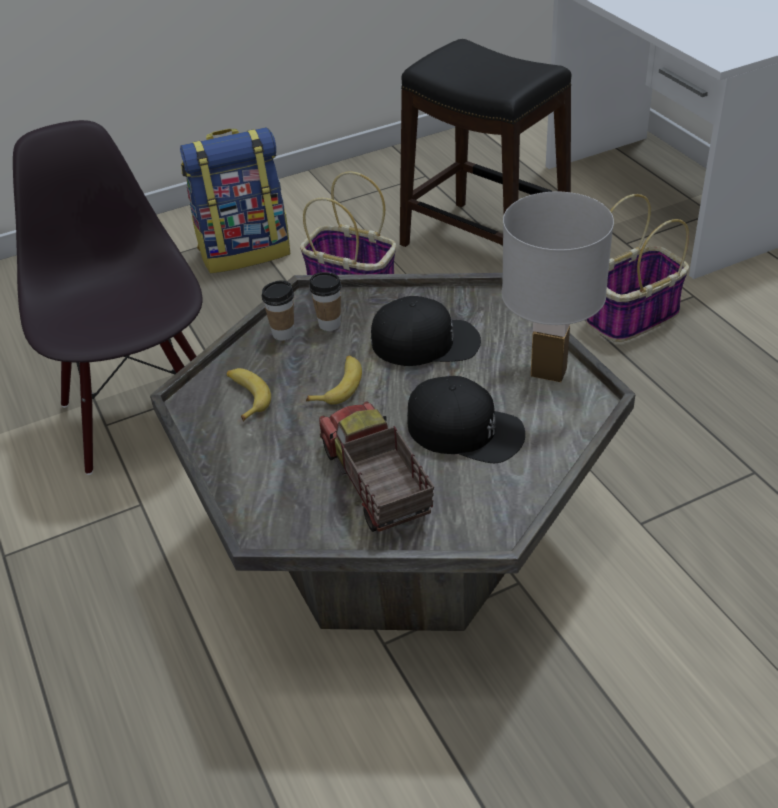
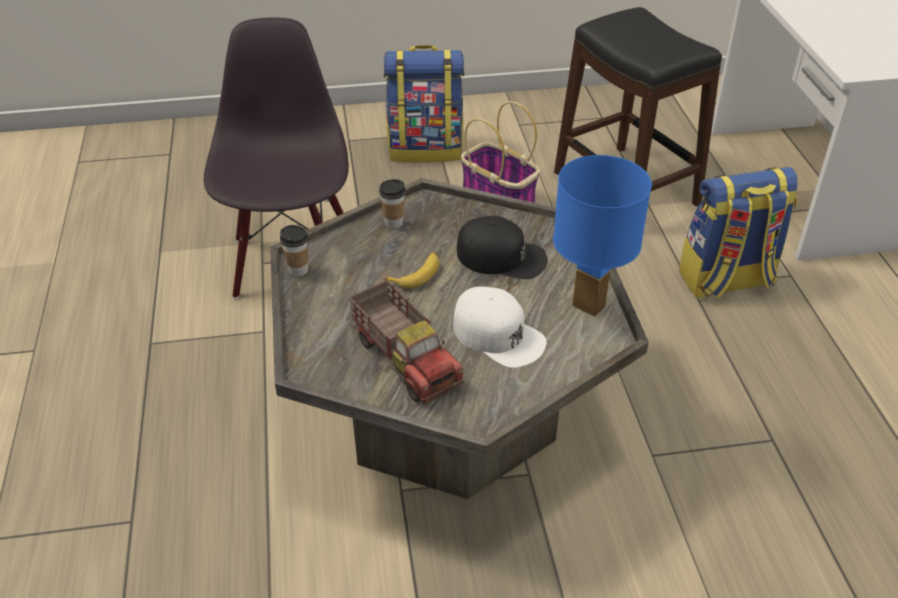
camera: 15 degrees right, 0 degrees up
(246, 397) = (342, 266): banana -> none
(329, 324) = (432, 224): cup -> cup (298, 270)
(374, 486) = (406, 360): toy truck -> toy truck turned 150 degrees clockwise
(465, 430) = (498, 335): black cap -> white cap
(547, 373) = (587, 306): white table lamp -> blue table lamp
(632, 318) = (726, 281): basket -> backpack

